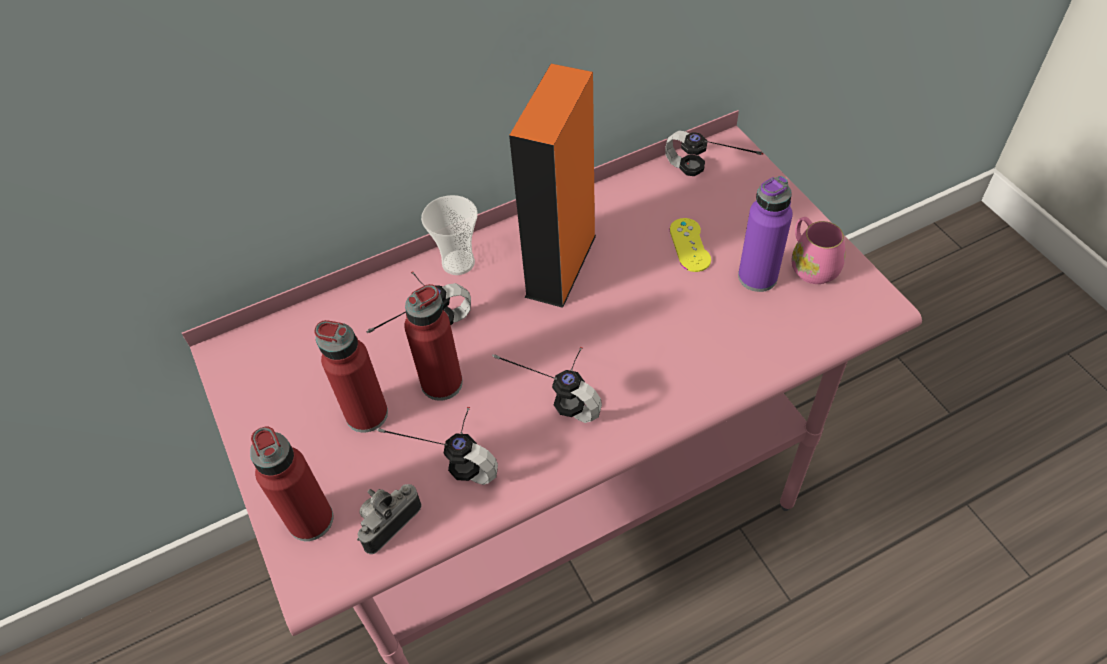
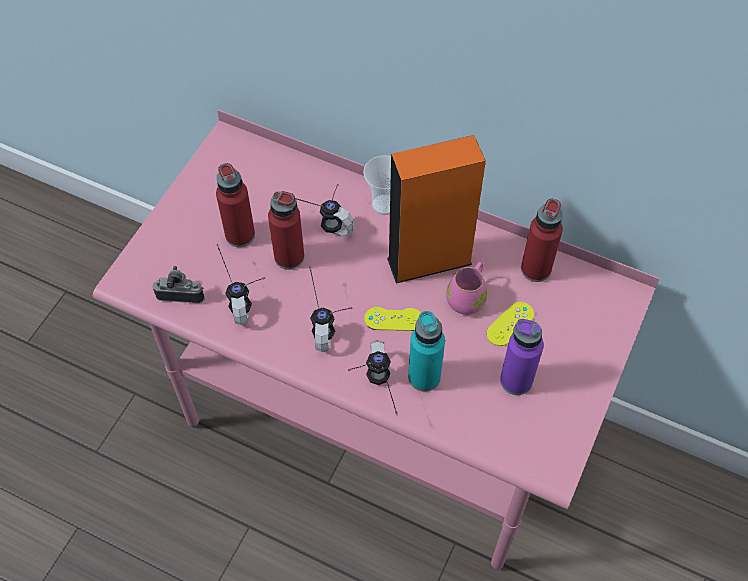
camera: 50 degrees right, 5 degrees up
(310, 520) = (157, 256): red bottle -> red bottle (535, 269)
(604, 334) = (393, 319): none -> yellow game controller
(695, 348) = (424, 377): none -> turquoise bottle
(702, 182) = (576, 298): headphones -> headphones (371, 391)
(810, 265) = (555, 408): pink mug -> pink mug (468, 297)

